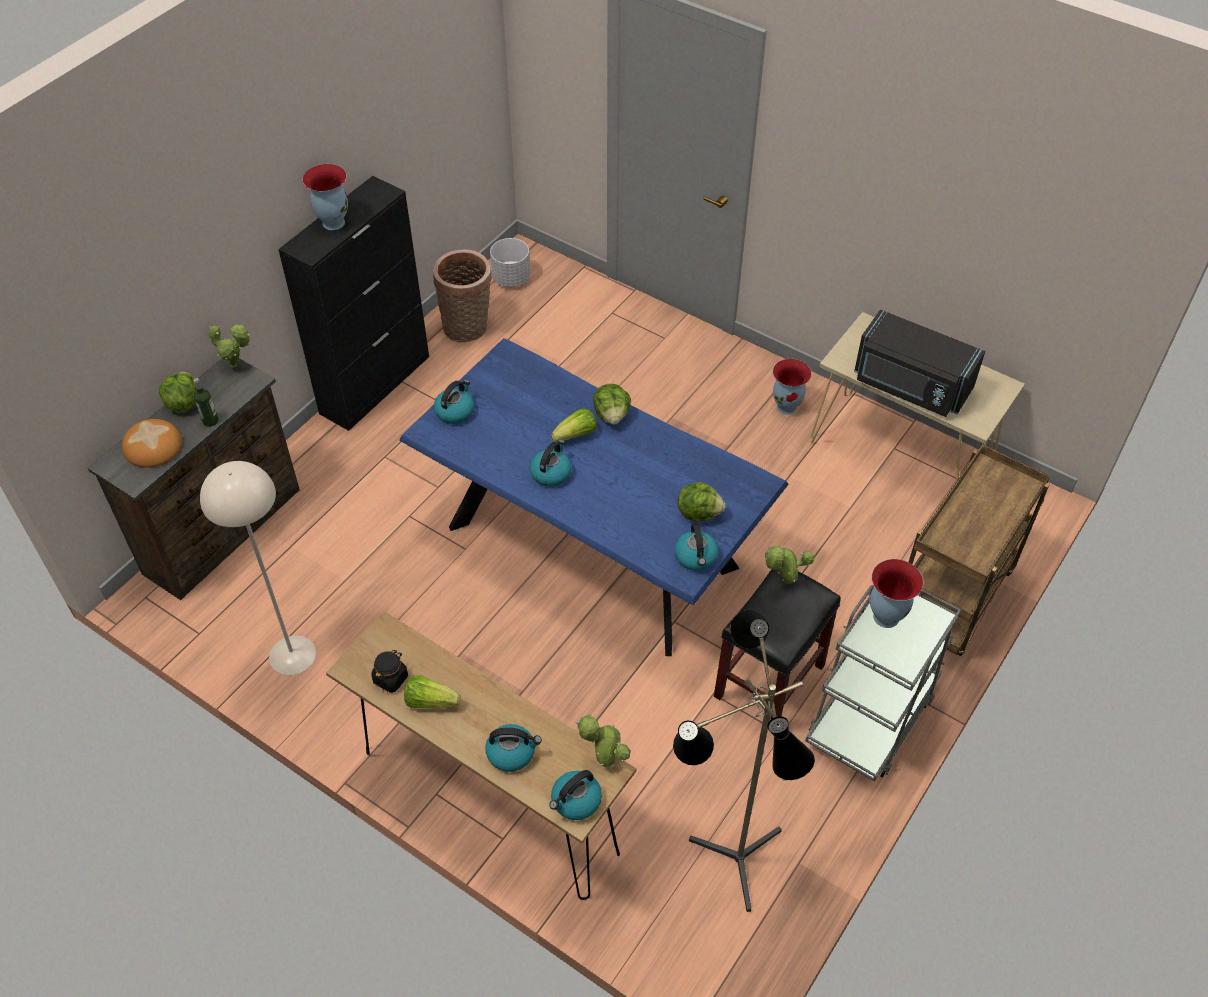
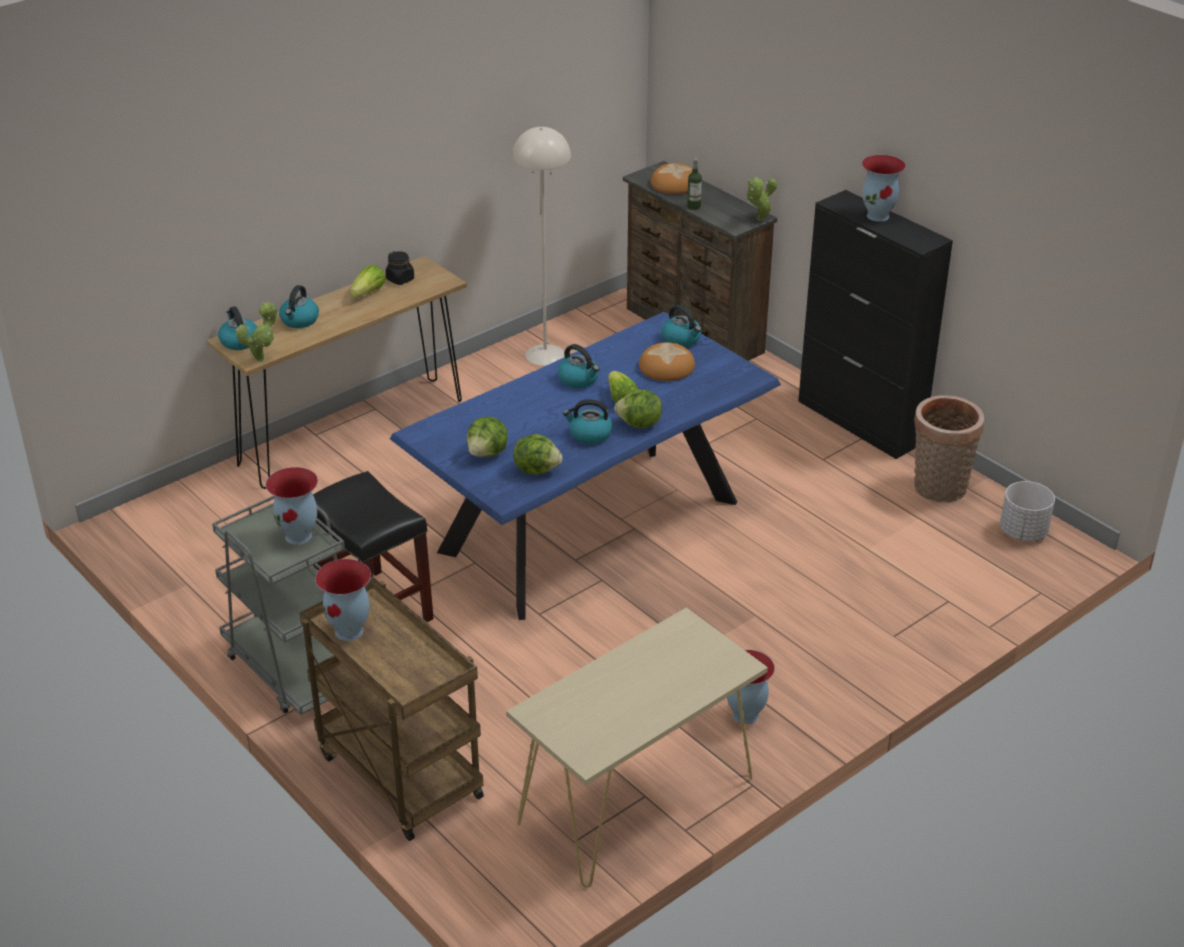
camera: 105 degrees right, 15 degrees down
(183, 403) = (720, 197): lettuce -> lettuce (537, 469)
(508, 413) = (666, 367): none -> bread
(696, 557) = (435, 442): kettle -> kettle (589, 434)
(728, 862) = (215, 544): floor lamp -> none
(784, 582) = (394, 510): potted plant -> none
(910, 386) = (620, 671): black microwave -> none
(976, 545) = (350, 631): none -> vase

